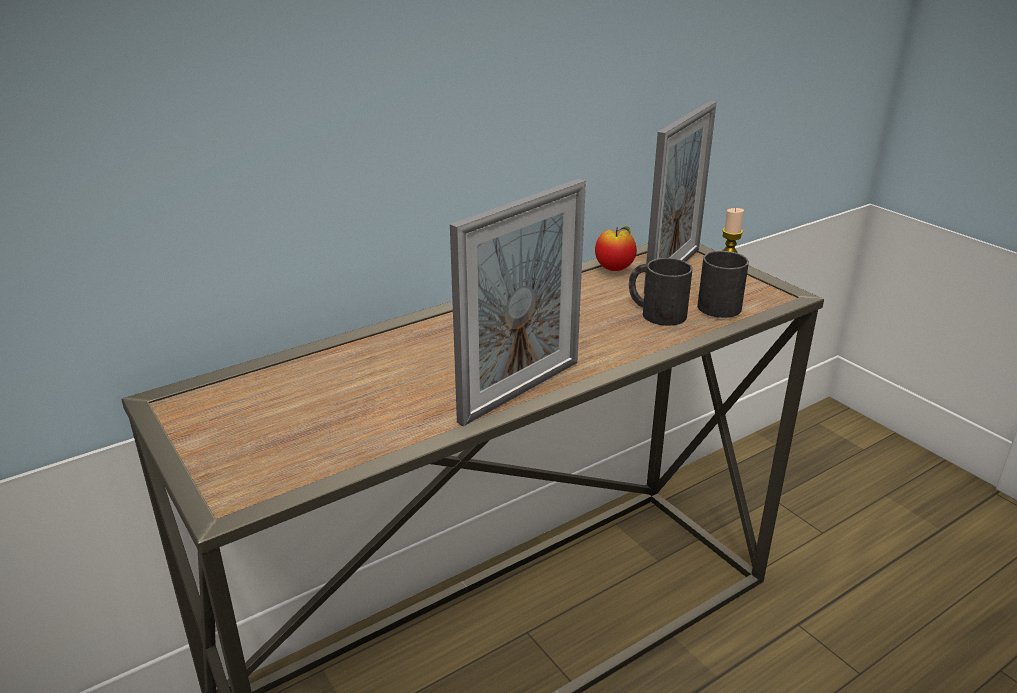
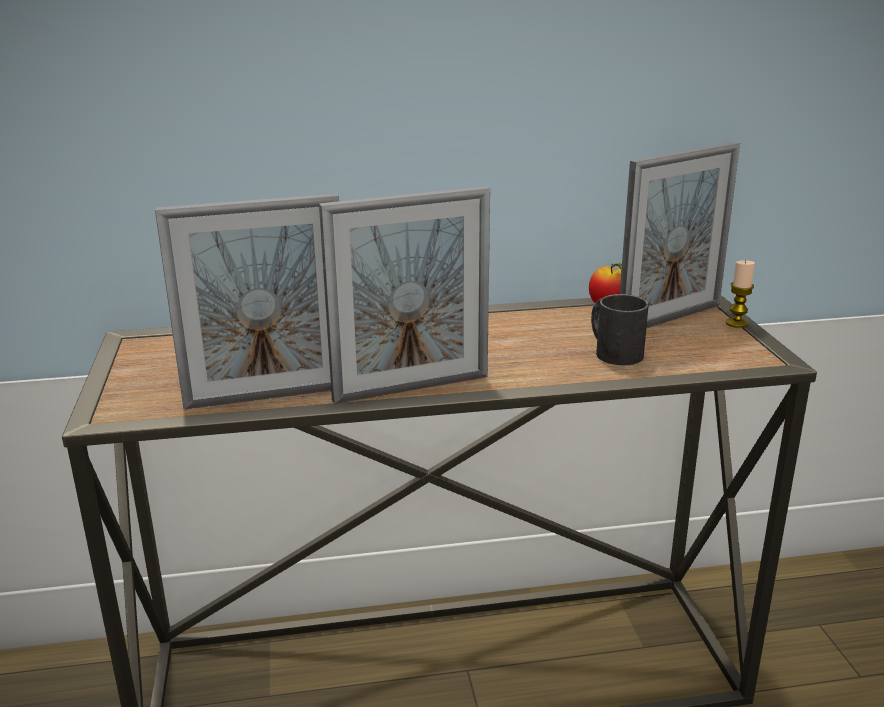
camera: 25 degrees right, 5 degrees down
(388, 435) = (268, 396): none -> picture frame
(716, 303) = (685, 354): black mug -> none

